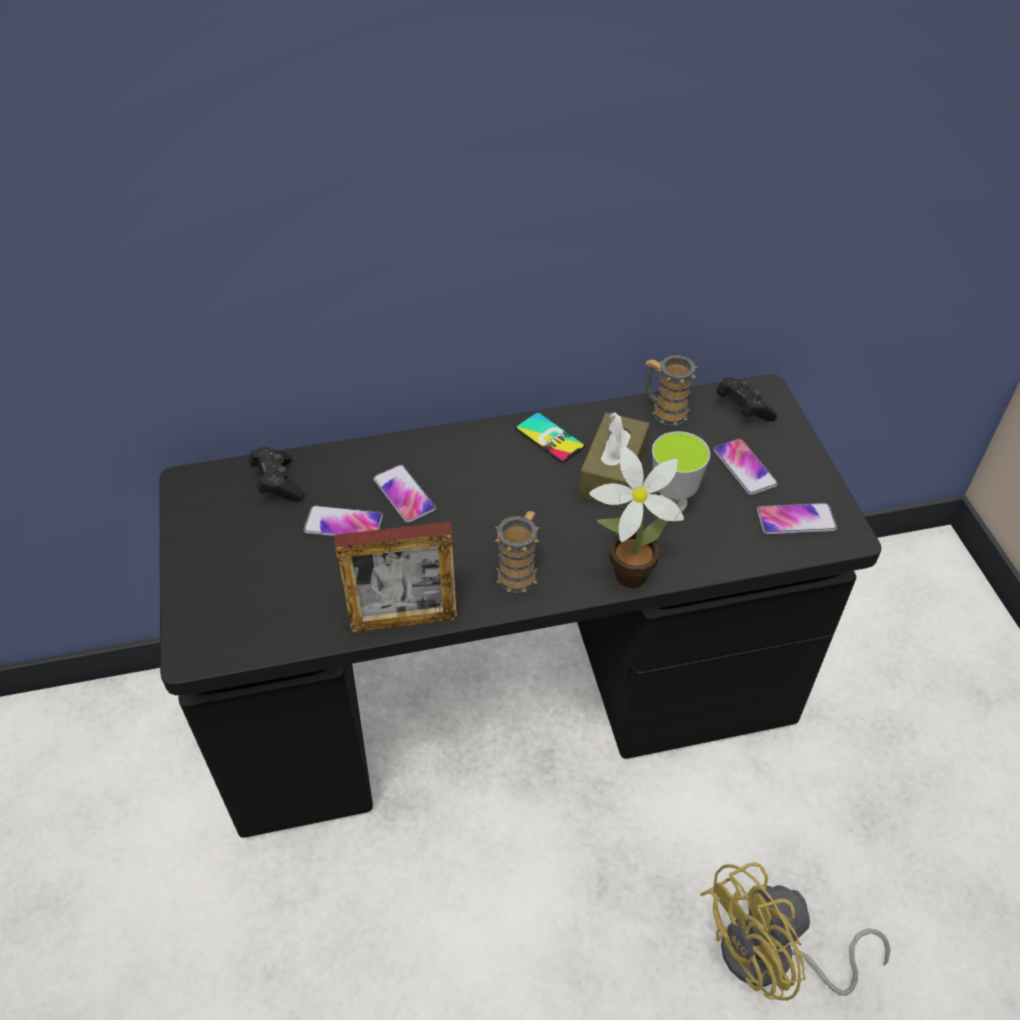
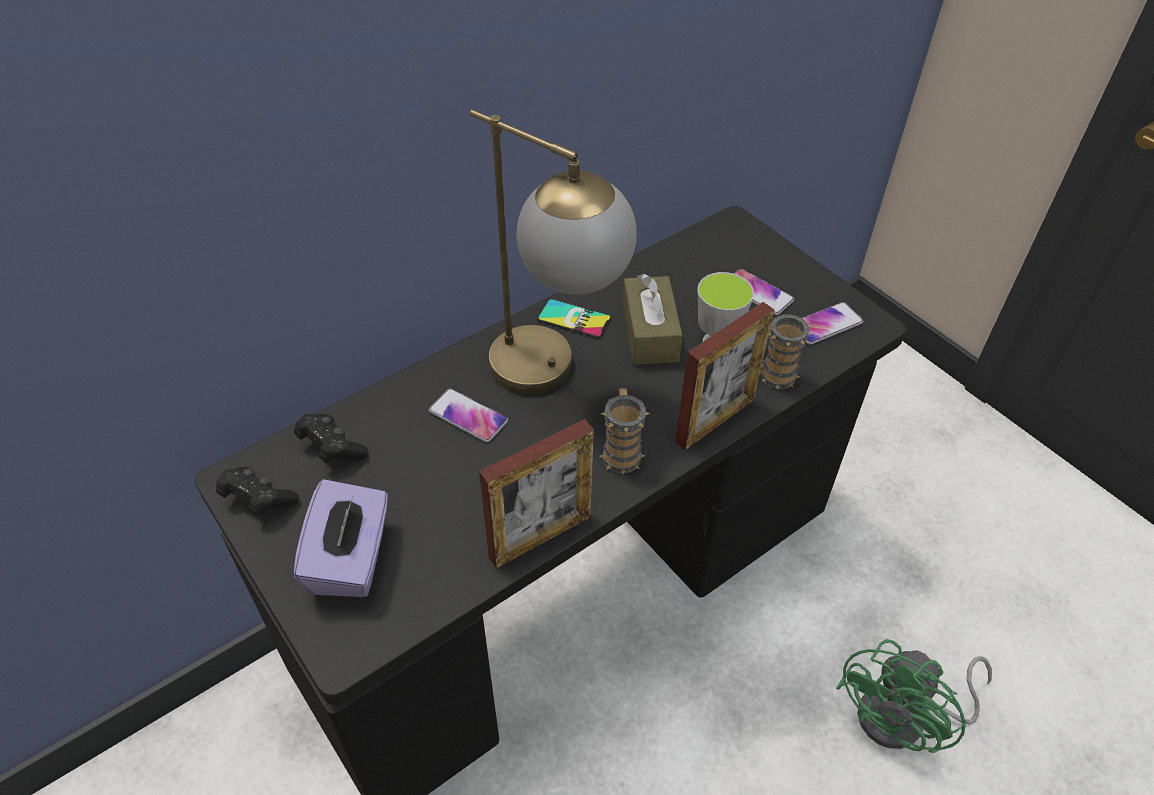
camera: 25 degrees left, 0 degrees up
(241, 581) = (351, 559): none -> purple tissue box
(343, 524) = (424, 465): phone -> none
(502, 485) = (556, 377): none -> table lamp
(624, 574) = (715, 420): potted plant -> picture frame
(664, 411) = (661, 264): mug -> mug (770, 375)
(742, 409) = (725, 243): black game controller -> black game controller (258, 500)
(772, 959) = (904, 719): yellow fan -> green fan

